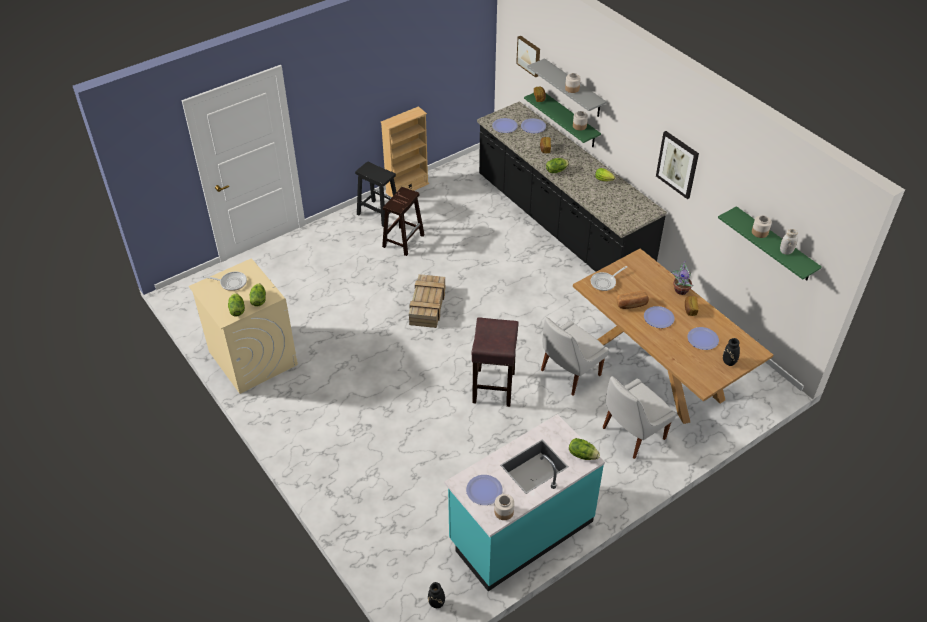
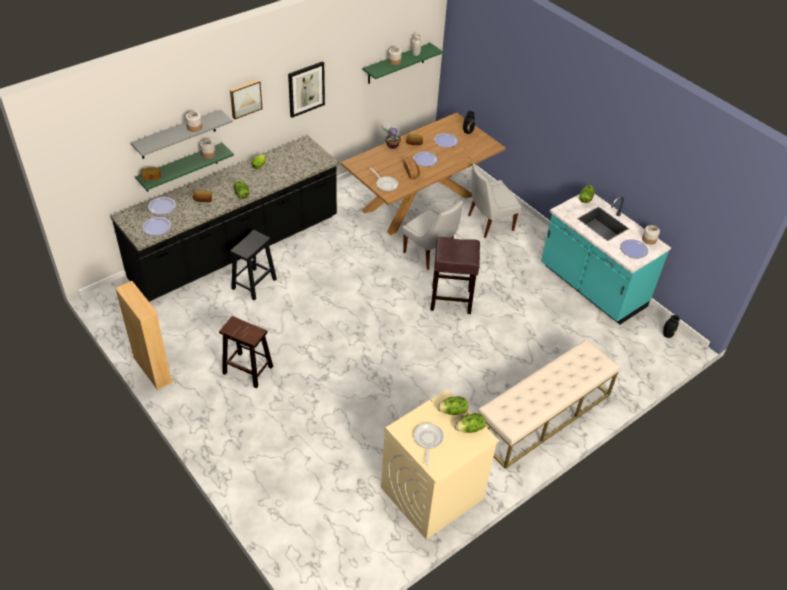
camera: 95 degrees left, 0 degrees up
(326, 451) = (543, 415): none -> beige bench
(378, 213) = (196, 395): black stool -> black stool (254, 284)
(427, 305) = (349, 347): crate -> none
(529, 55) = (107, 159): picture -> picture (245, 98)
(631, 434) = (488, 223): white chair -> white chair turned 105 degrees clockwise

